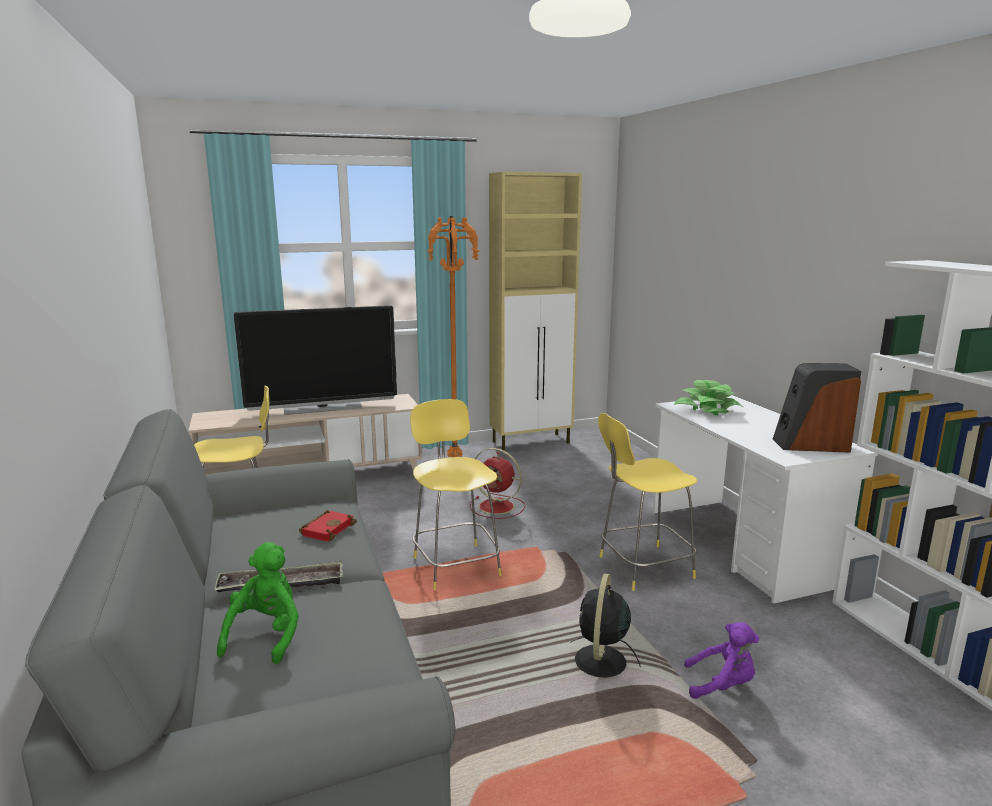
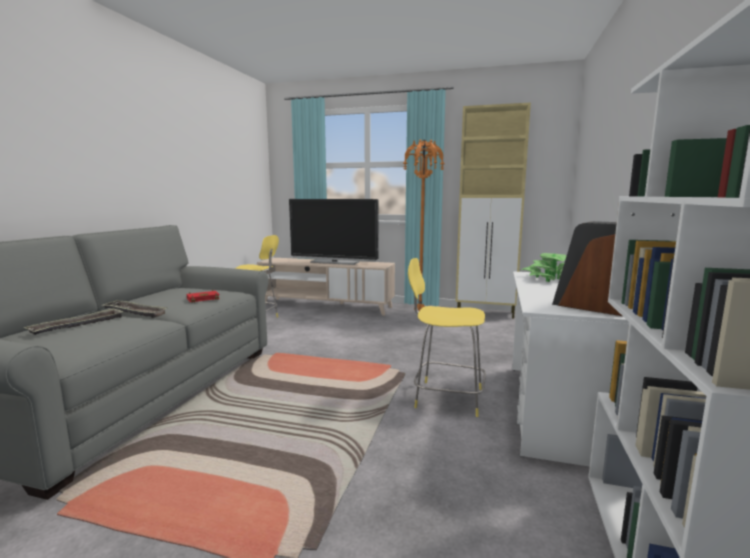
camera: 35 degrees right, 5 degrees down
(266, 635) = (78, 325): green plush toy -> tray
(455, 565) = (327, 361): yellow stool -> none
(498, 507) = (403, 340): red fan -> none
(600, 663) = (318, 438): black fan -> none
(722, 685) = (378, 489): purple plush toy -> none

